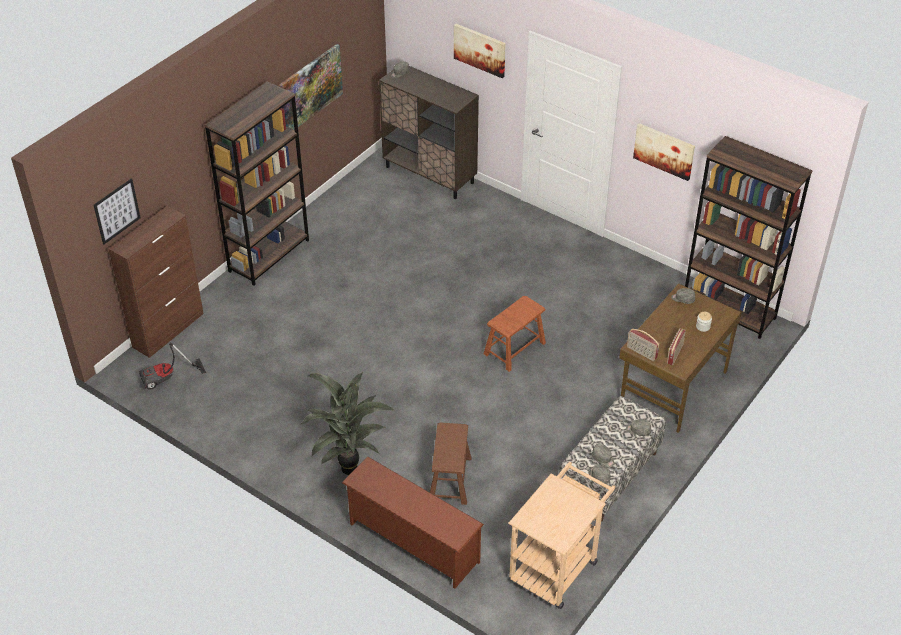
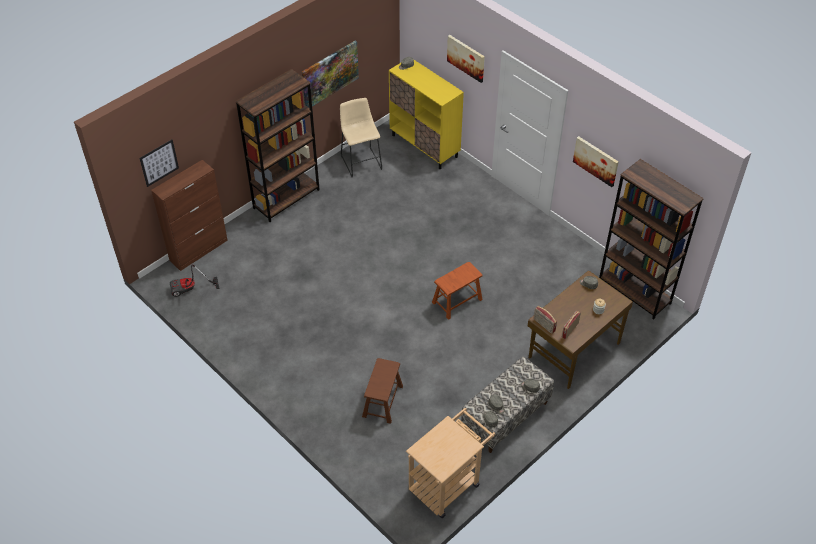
camera: 10 degrees right, 5 degrees up
(349, 471) = (308, 383): potted plant -> none
(353, 200) = (360, 160): none -> beige stool
(412, 543) = (342, 448): brown shoe rack -> none
(430, 175) = (424, 146): brown cabinet -> yellow cabinet

